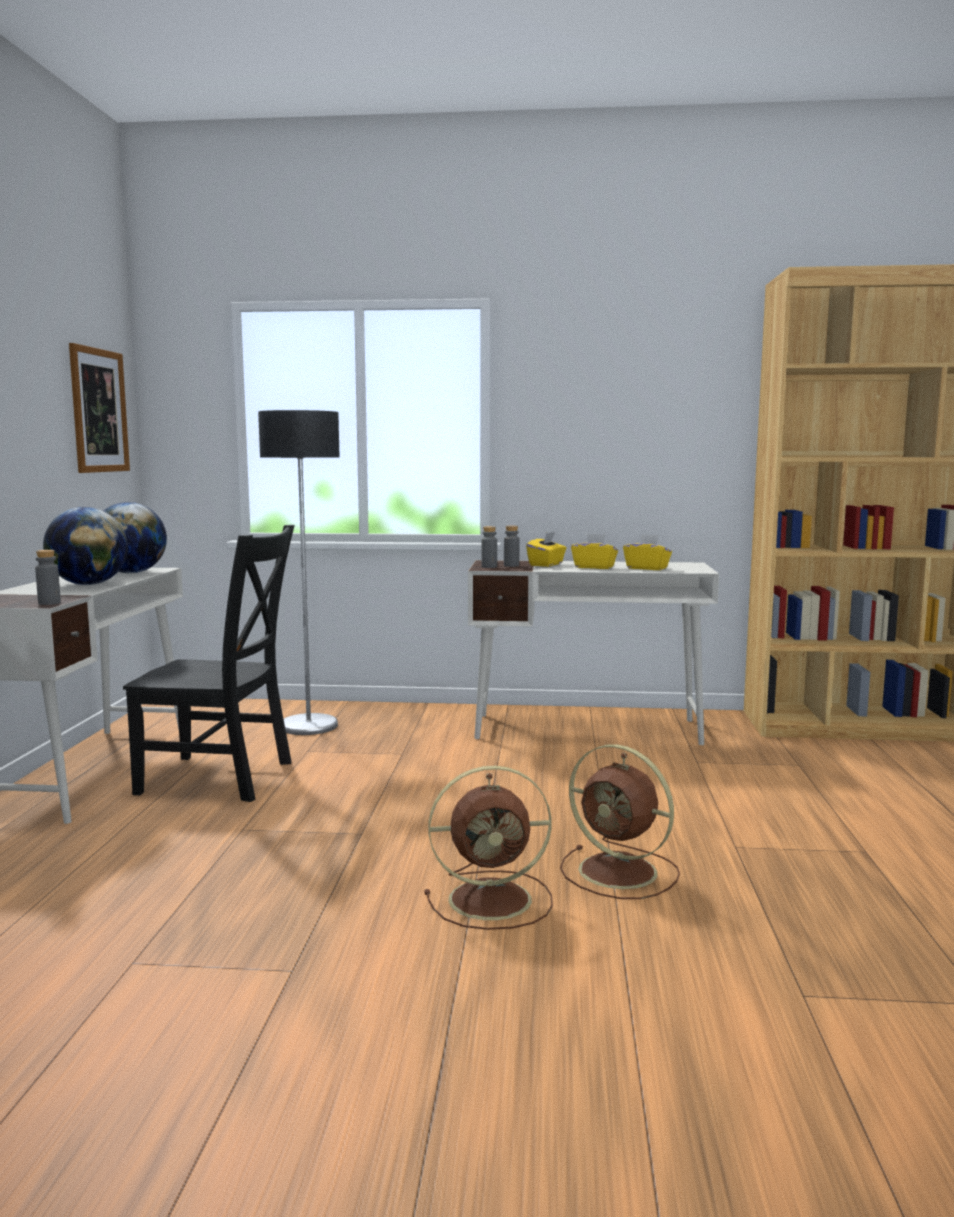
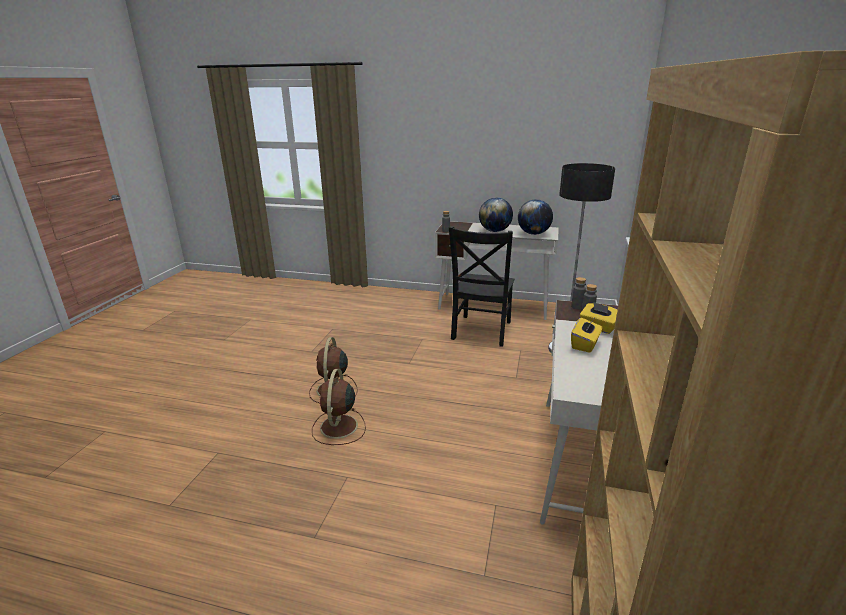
camera: 100 degrees right, 15 degrees up
(99, 410) = (590, 148): picture -> none
(621, 872) = (338, 427): brown fan -> brown fan turned 45 degrees counterclockwise
(647, 568) = (583, 367): yellow tissue box -> none

